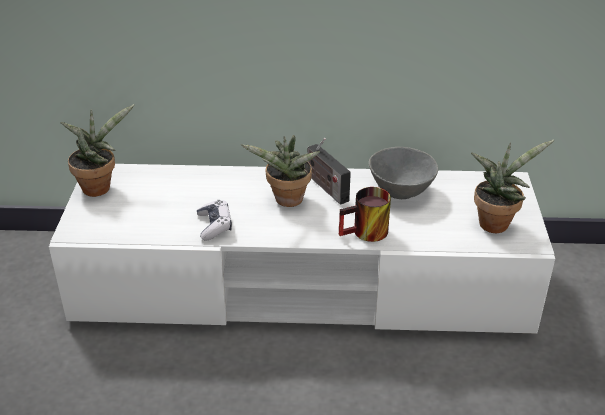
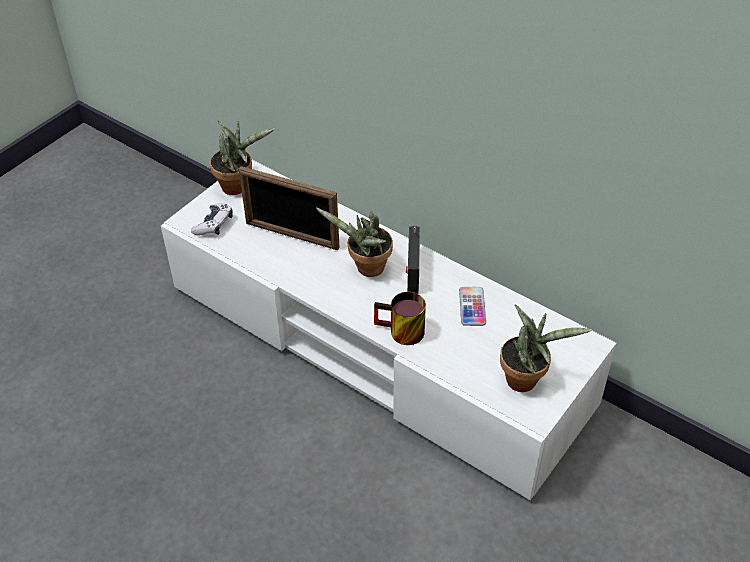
camera: 35 degrees right, 10 degrees up
(192, 204) = (291, 236): none -> picture frame
(214, 226) = (289, 265): game controller -> game controller (214, 225)
(401, 192) = (472, 307): grey bowl -> phone

